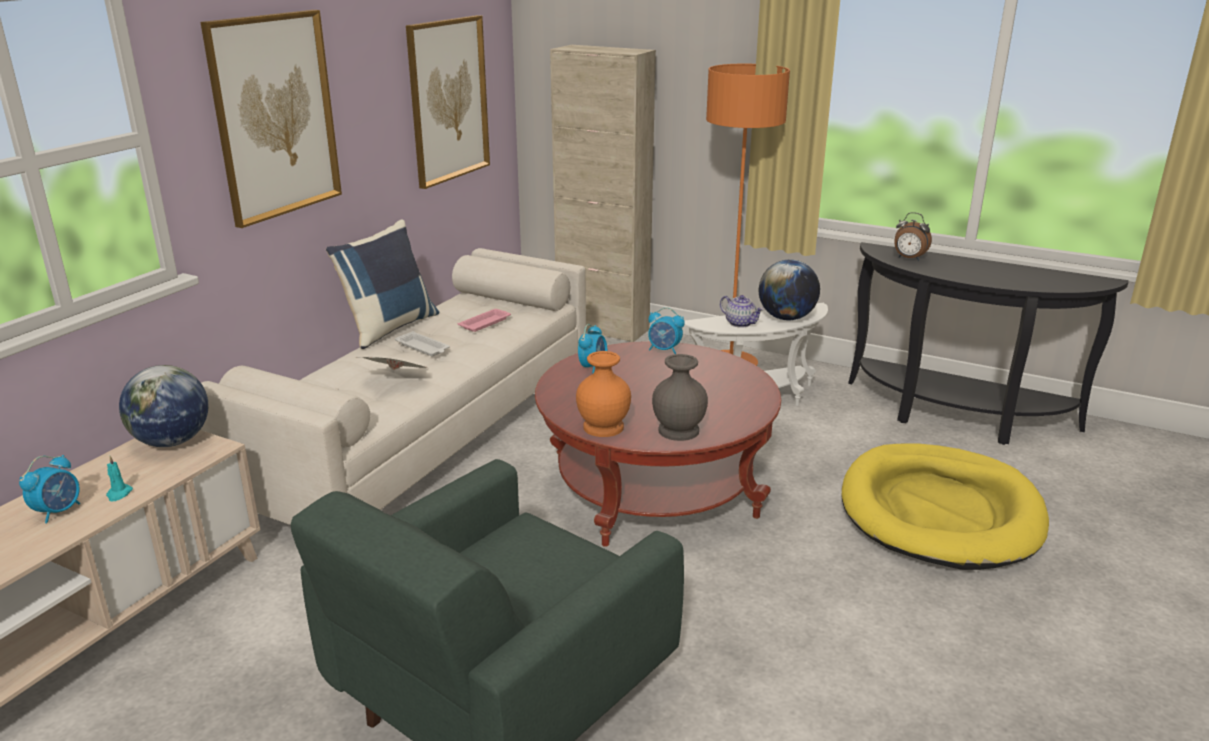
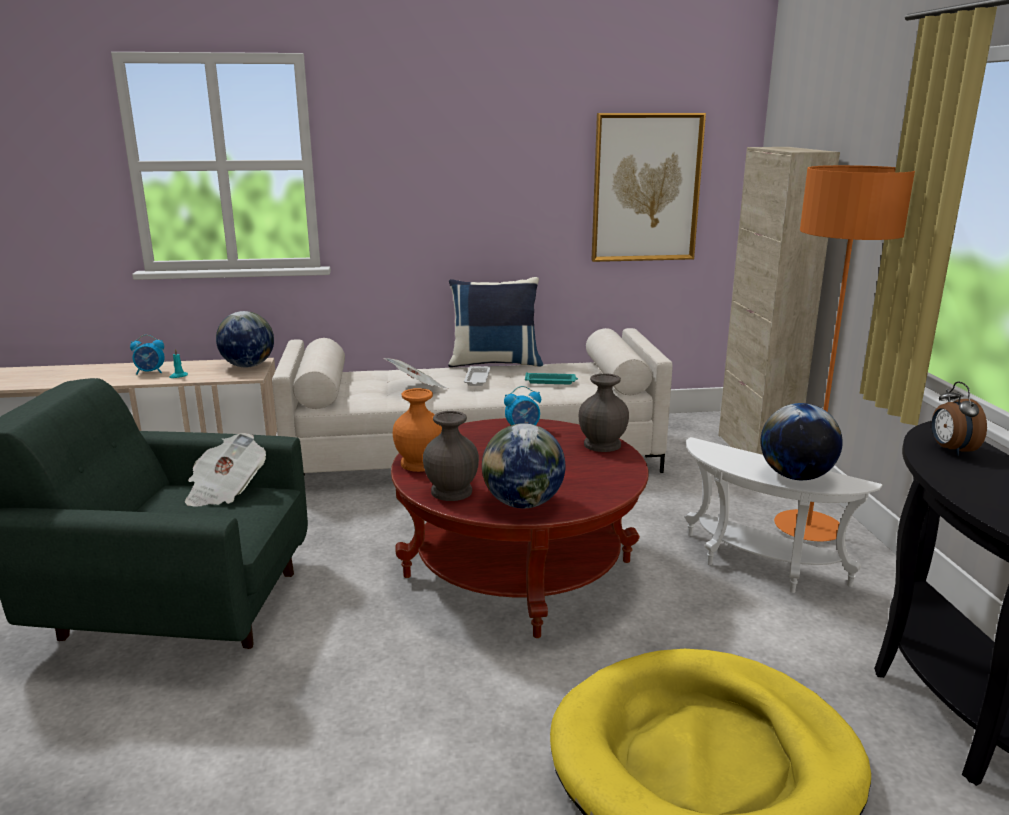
camera: 55 degrees right, 5 degrees down
(274, 116) = (430, 169): picture -> none
(485, 323) = (551, 381): pink tray -> turquoise tray
(493, 547) = (225, 491): none -> newspaper
(664, 350) = (603, 444): alarm clock -> grey vase
(734, 411) = (523, 504): none -> globe
(740, 323) = (736, 460): teapot -> none

